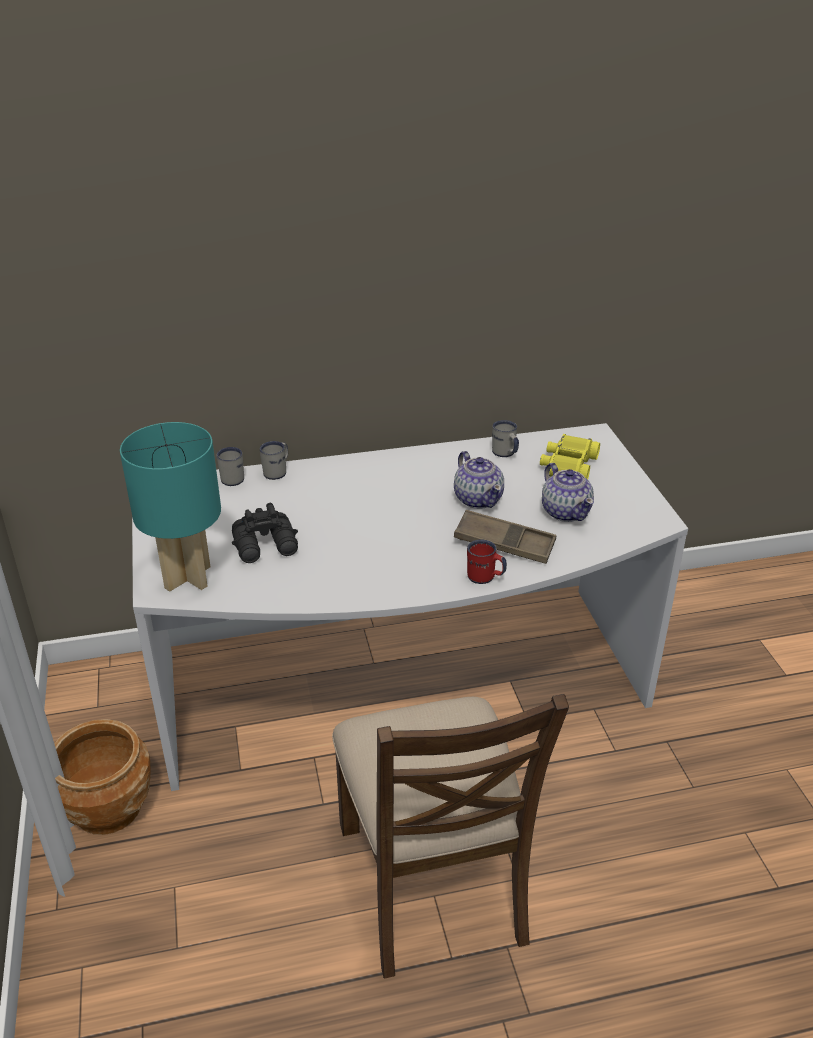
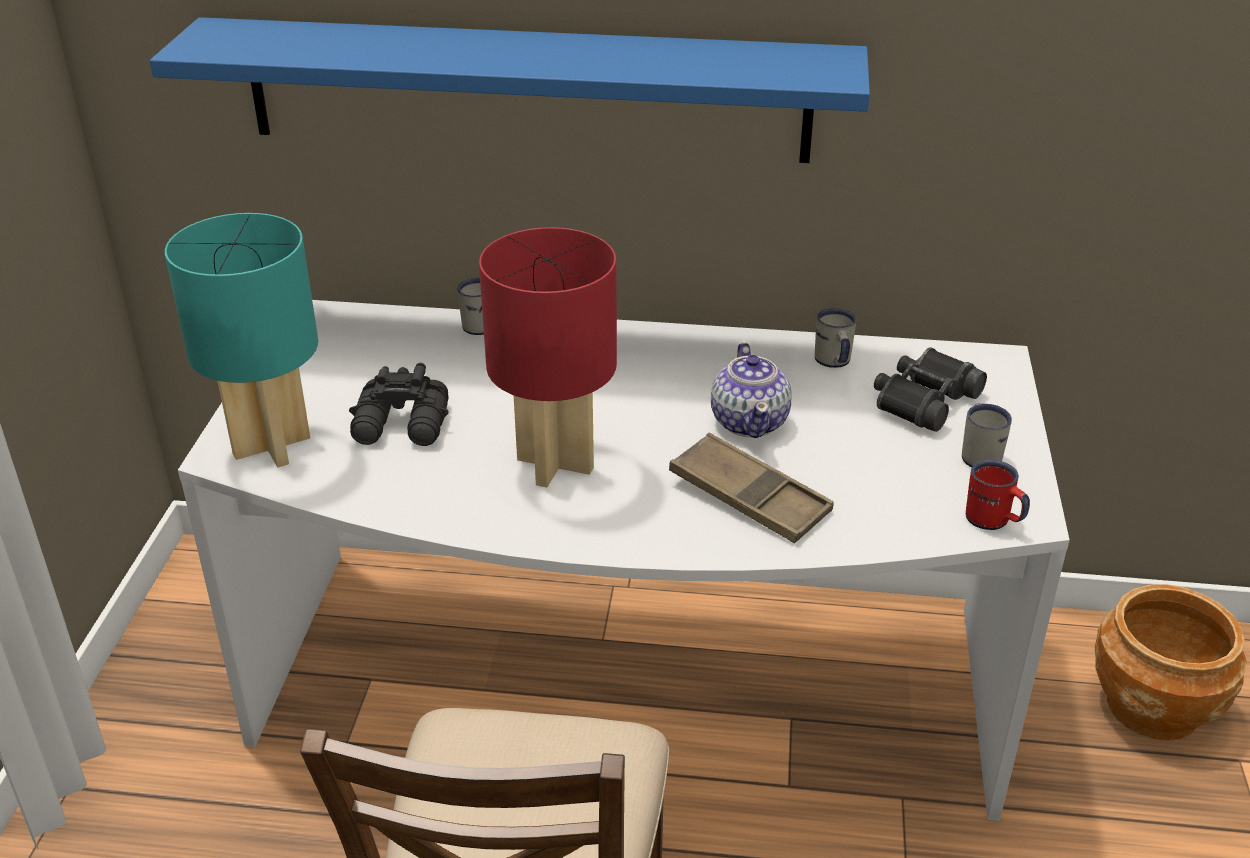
camera: 20 degrees right, 0 degrees up
(109, 807) = (157, 745): brown planter -> brown planter (1153, 706)
(232, 477) = (419, 320): white mug -> white mug (980, 454)
(293, 313) = (526, 90): none -> blue shelf
(377, 549) = (553, 464): none -> red table lamp
(485, 578) = (687, 543): red mug -> red mug (993, 522)
(566, 511) = (876, 469): teapot -> none
(568, 466) = (923, 400): yellow binoculars -> black binoculars

